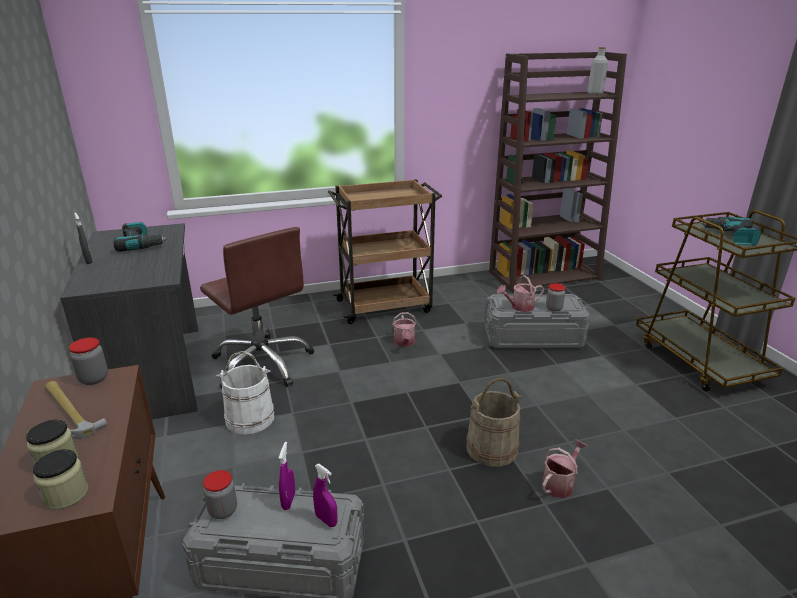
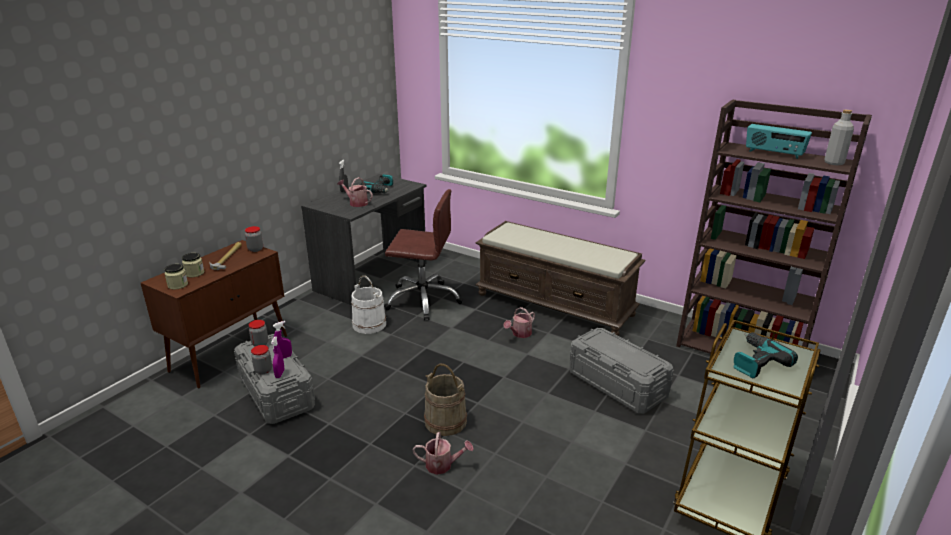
camera: 50 degrees right, 0 degrees up
(262, 363) = (423, 300): brown office chair -> brown office chair turned 90 degrees counterclockwise
(385, 306) = (556, 304): brown cart -> brown bench
(519, 307) = (599, 346): watering can -> watering can (356, 203)
(554, 95) = (773, 154): none -> radio
(554, 308) = (624, 362): jar -> jar (263, 370)

